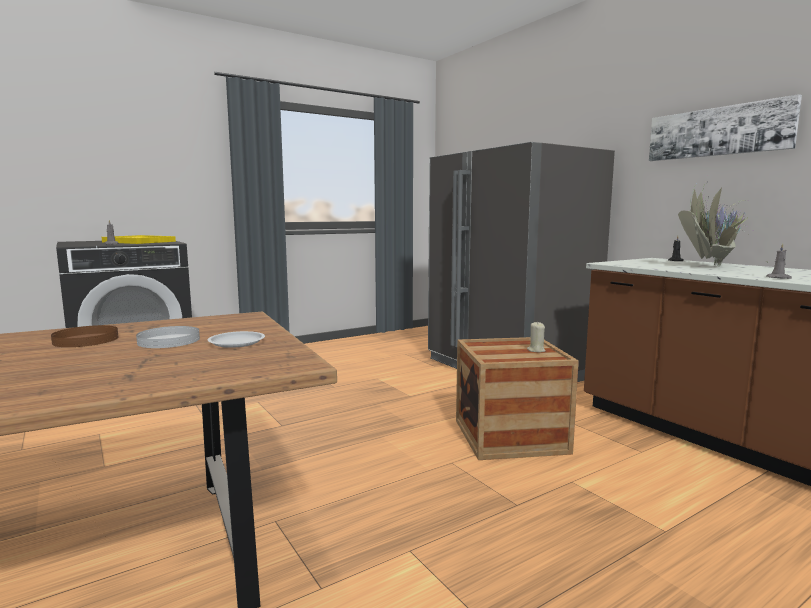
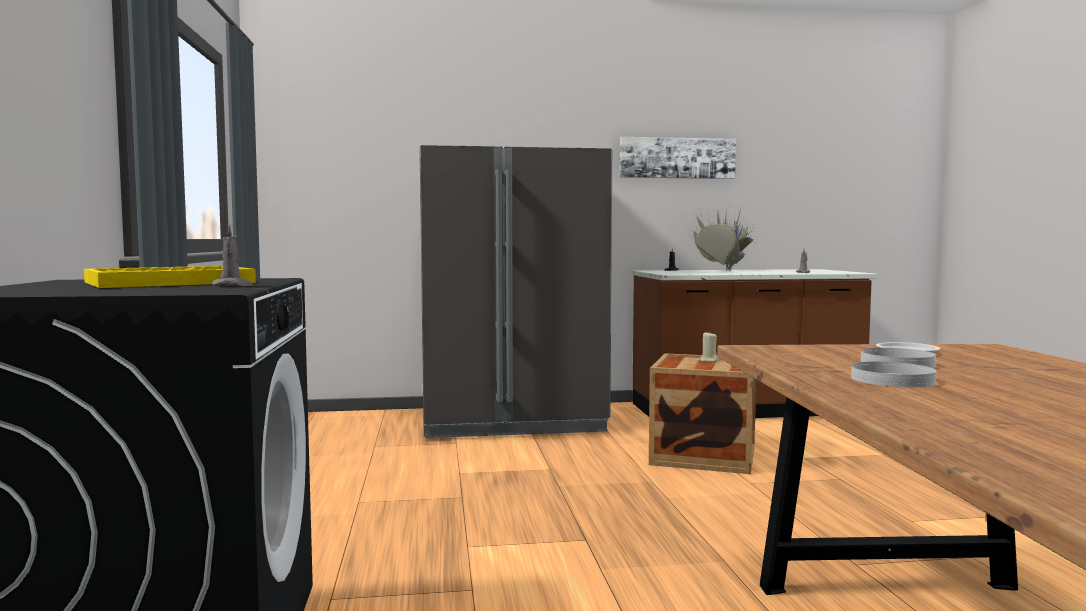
camera: 65 degrees left, 5 degrees down
(86, 340) = (891, 379): brown plate -> white plate

